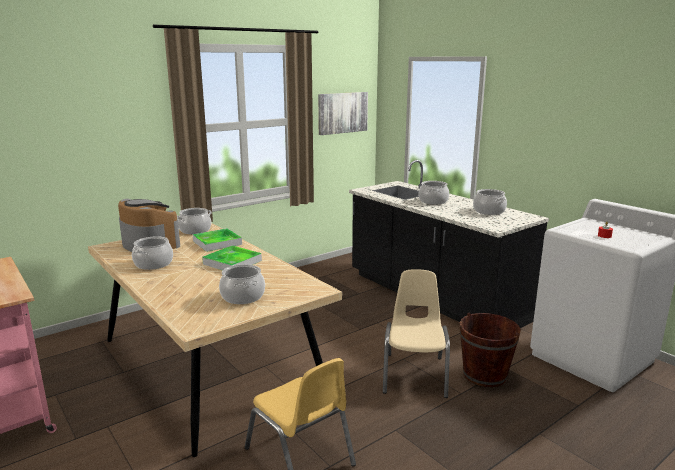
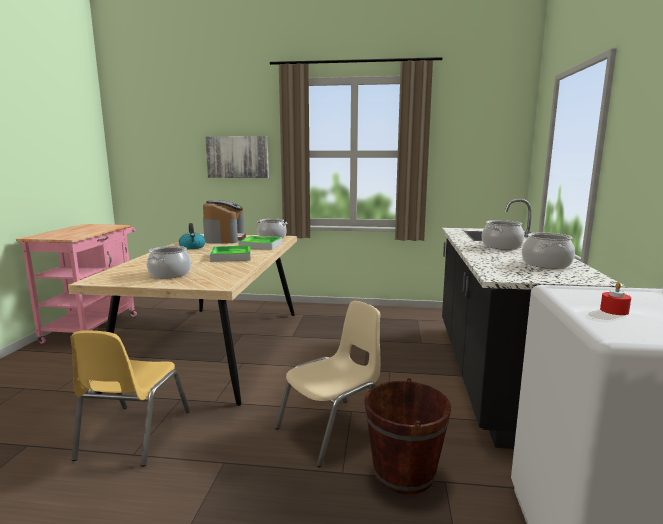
camera: 45 degrees right, 5 degrees down
(153, 264) = (192, 247): cooking pot -> kettle
(342, 112) = (478, 149): picture -> picture (237, 157)

